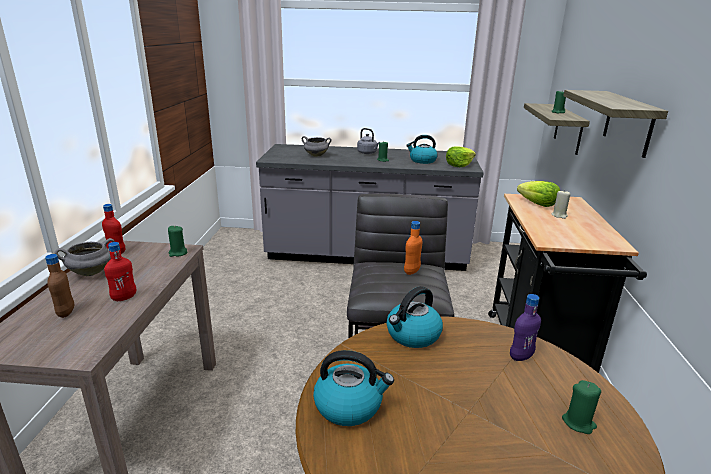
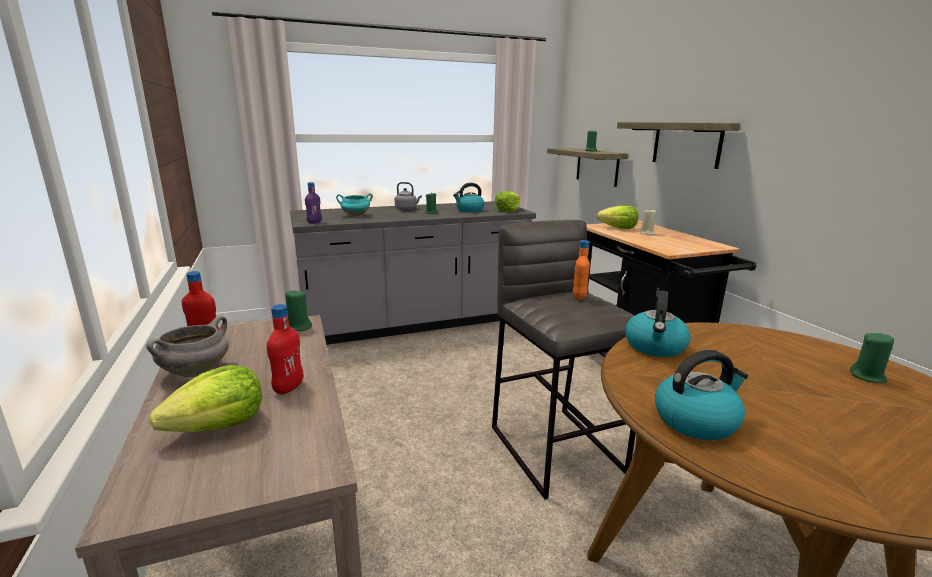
camera: 25 degrees left, 5 degrees down
(66, 312) = (219, 425): brown bottle -> lettuce
(316, 155) = (355, 215): grey cooking pot -> turquoise cooking pot
(521, 356) = (757, 341): purple bottle -> purple bottle (314, 222)

